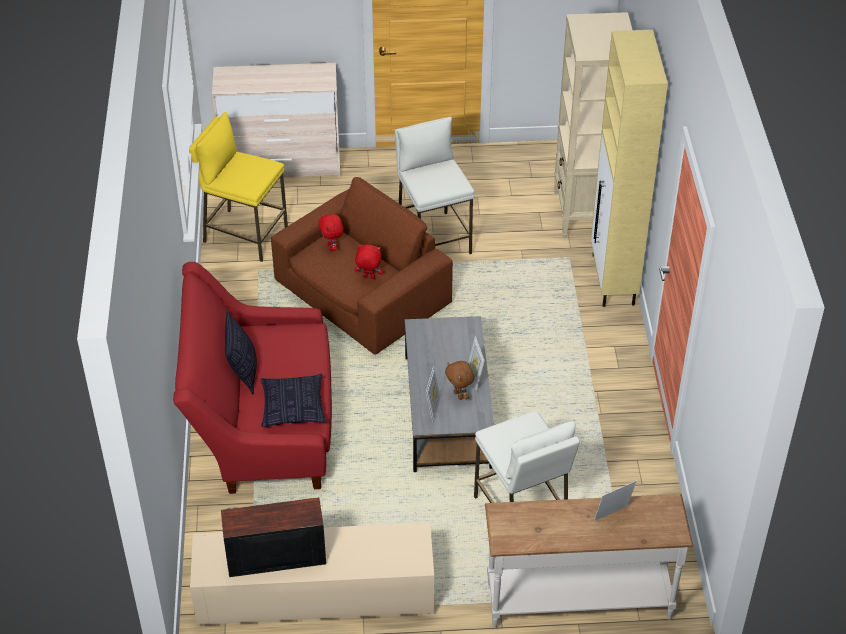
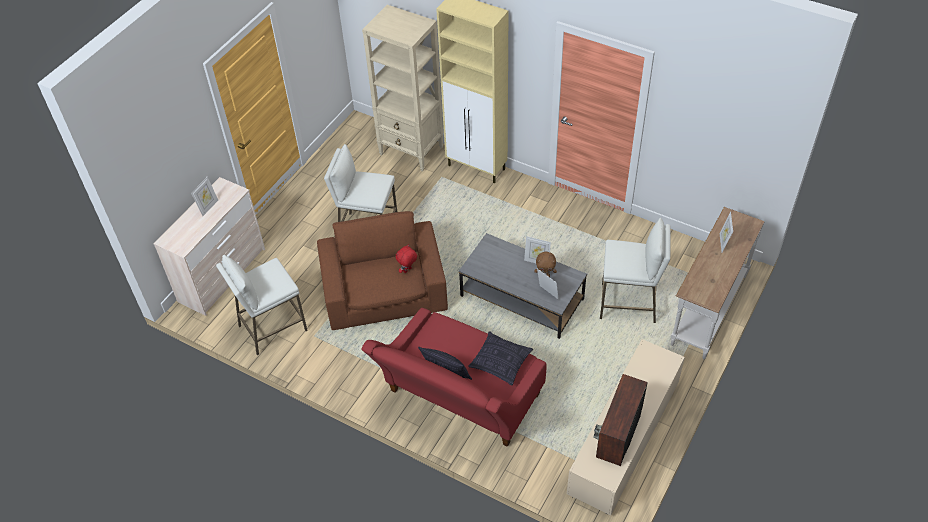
camera: 55 degrees left, 5 degrees up
(244, 235) = (272, 328): yellow stool -> white stool
(289, 76) = (208, 207): none -> picture frame
(332, 247) = (363, 275): red plush toy -> none

